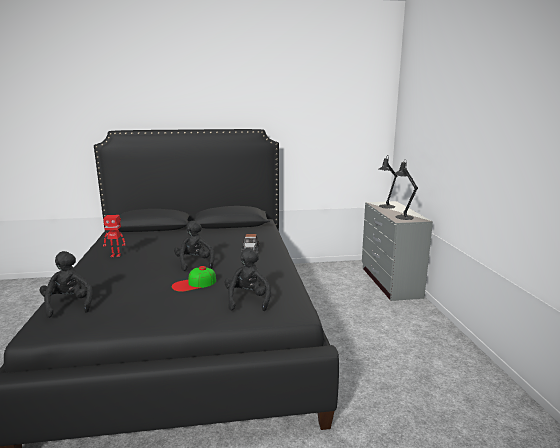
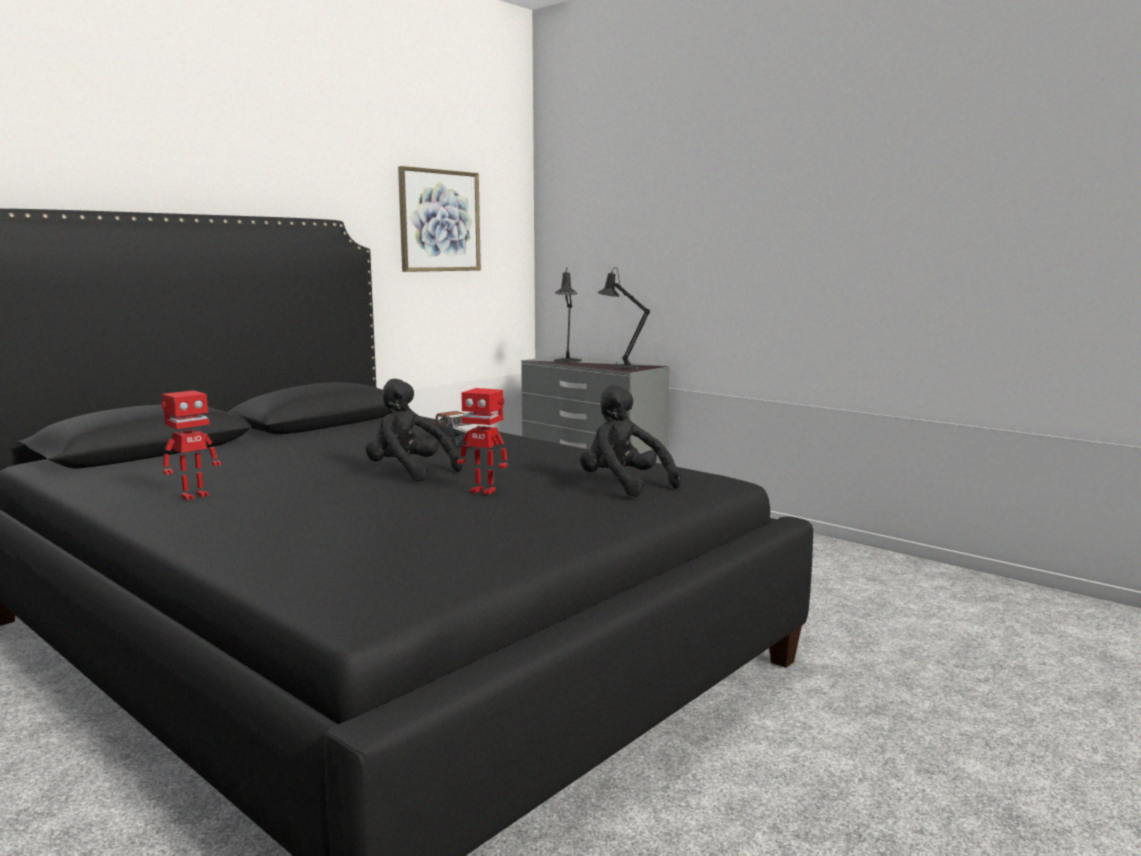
camera: 40 degrees left, 5 degrees down
(69, 305) = (320, 566): black plush toy -> none
(194, 284) = (484, 491): cap -> toy robot
(328, 126) = (439, 221): none -> picture

